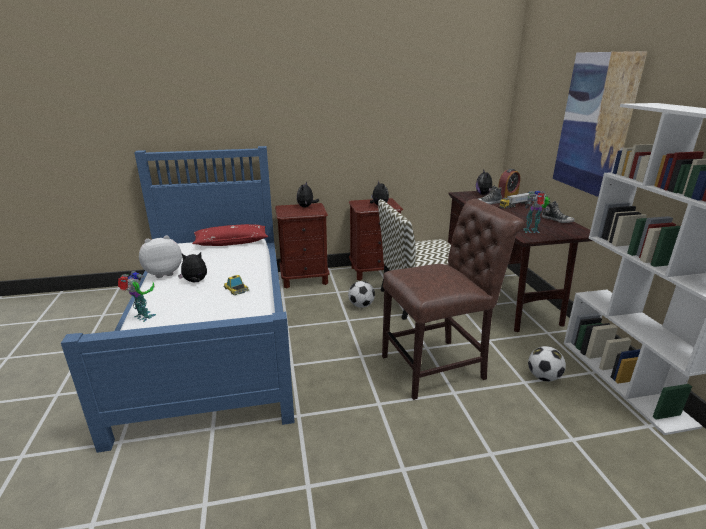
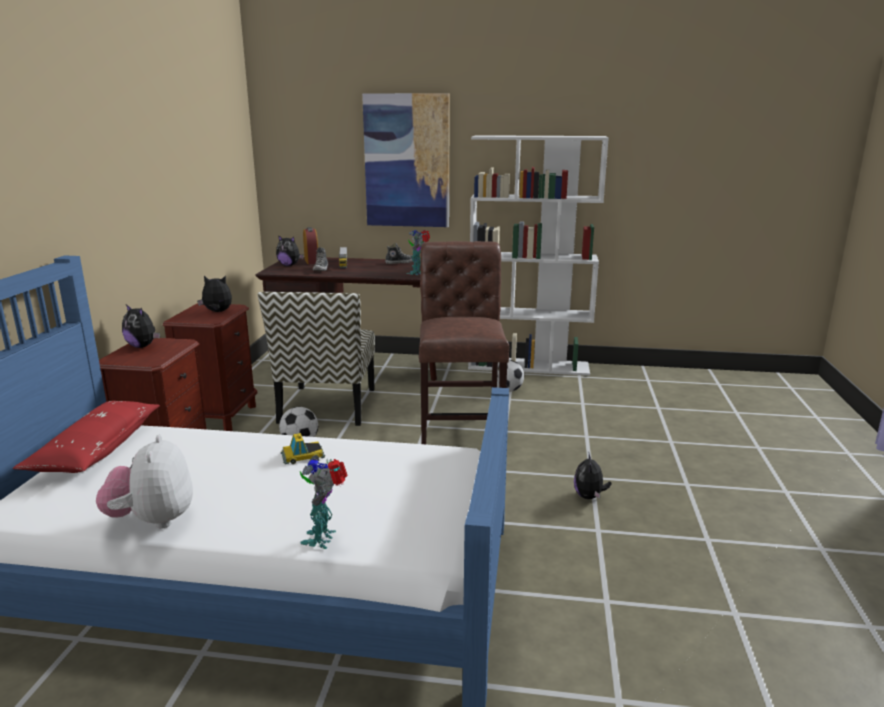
camera: 70 degrees left, 5 degrees down
(143, 317) = (323, 537): toy robot -> toy robot turned 45 degrees counterclockwise
(195, 282) = (235, 488): plush toy -> plush toy (589, 497)

